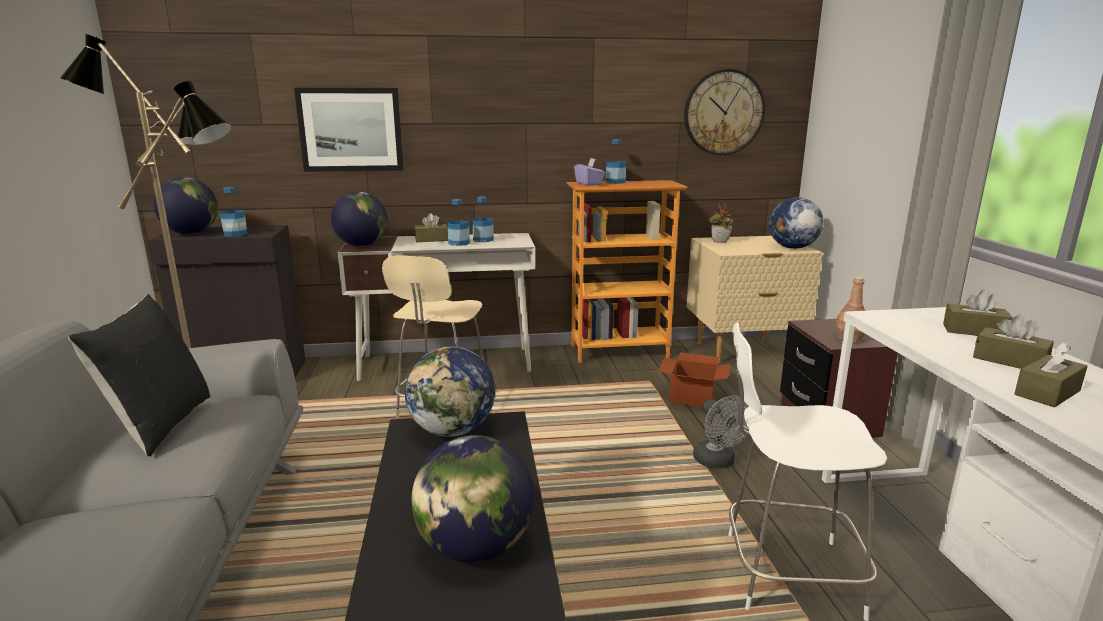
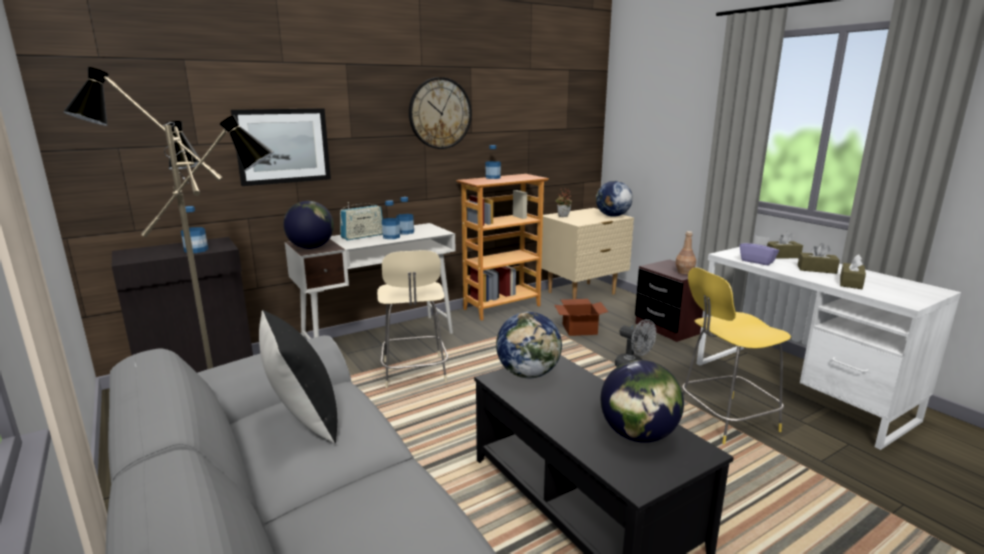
camera: 25 degrees left, 0 degrees up
(191, 233) = (145, 254): globe -> none
(431, 240) = (363, 236): brown tissue box -> radio
(589, 184) = (478, 180): purple tissue box -> purple tissue box (757, 261)
(723, 112) = (556, 122): wall clock -> wall clock (440, 113)
(785, 573) = (724, 420): white chair -> yellow chair

